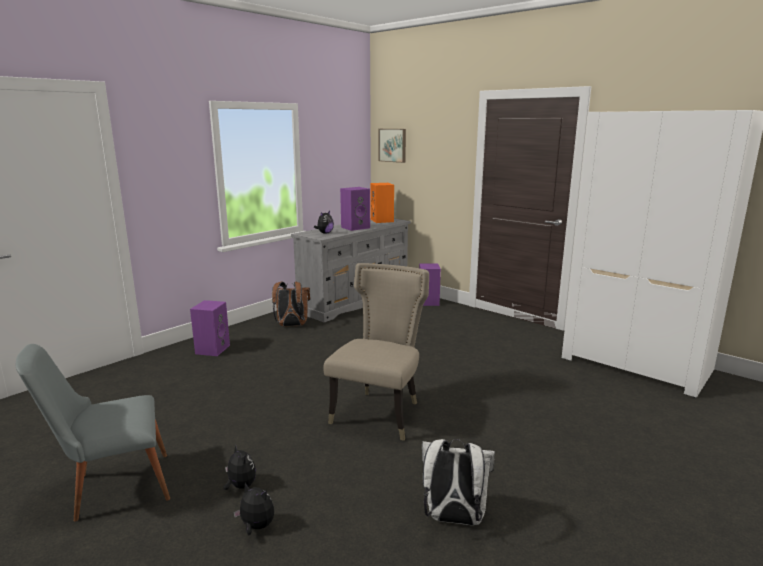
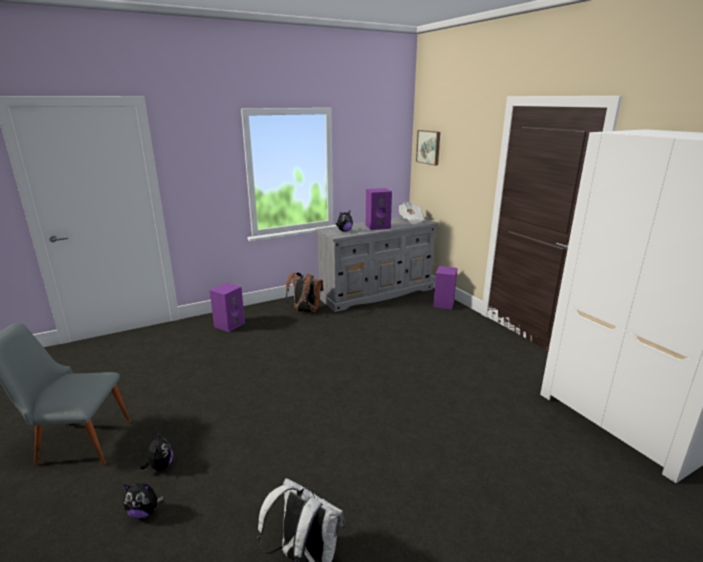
camera: 20 degrees right, 5 degrees up
(256, 527) = (144, 512): plush toy -> plush toy turned 135 degrees clockwise
(380, 412) = (318, 419): beige chair -> none
(382, 220) = (411, 220): orange speaker -> newspaper

